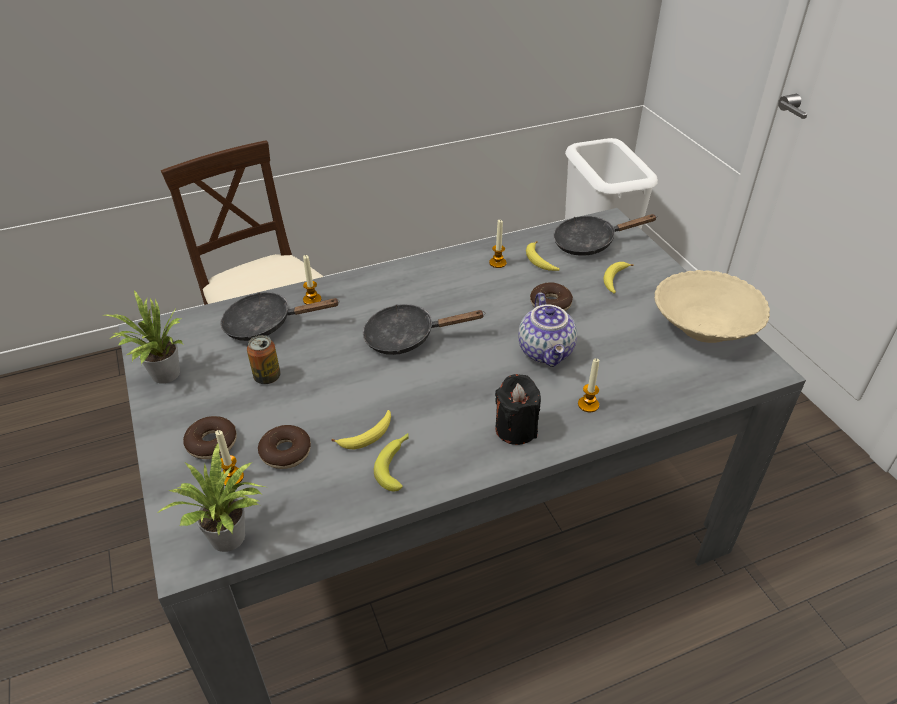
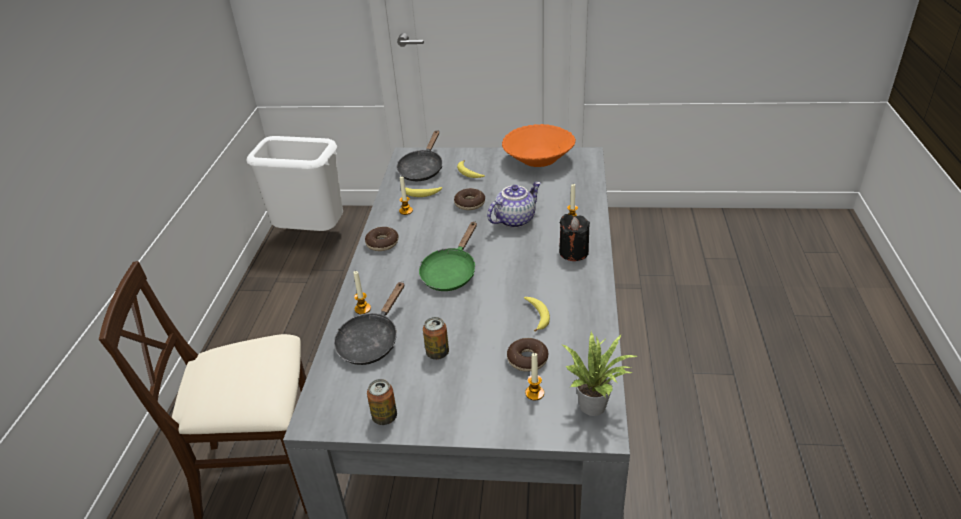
camera: 60 degrees left, 5 degrees down
(162, 375) = (384, 417): potted plant -> can
(212, 443) = (491, 398): donut -> donut (382, 243)
(396, 464) = (572, 309): banana -> none
(407, 337) = (451, 272): black frying pan -> green frying pan
(547, 352) = (514, 219): teapot -> teapot turned 60 degrees counterclockwise
(704, 327) = (538, 159): beige bowl -> orange bowl

